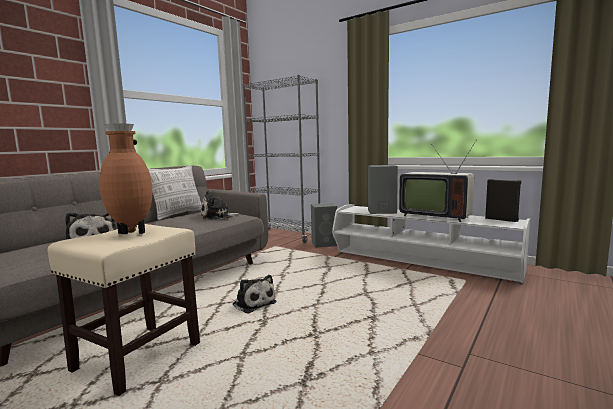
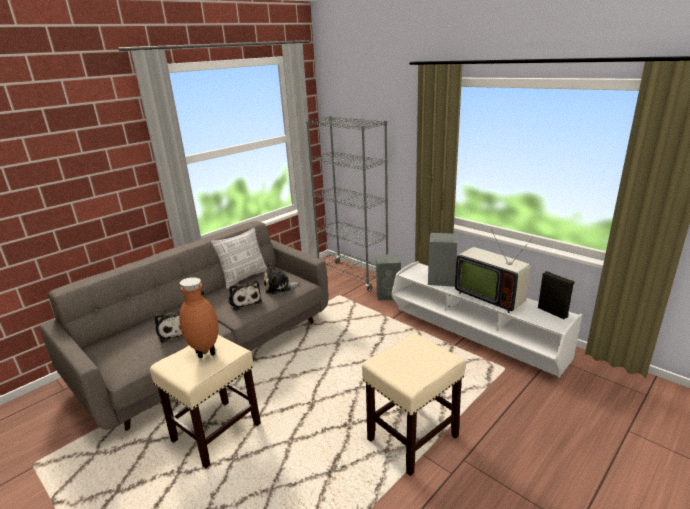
camera: 10 degrees right, 15 degrees up
(253, 303) = (306, 380): plush toy -> plush toy (244, 301)
(397, 340) = (412, 438): none -> beige stool

